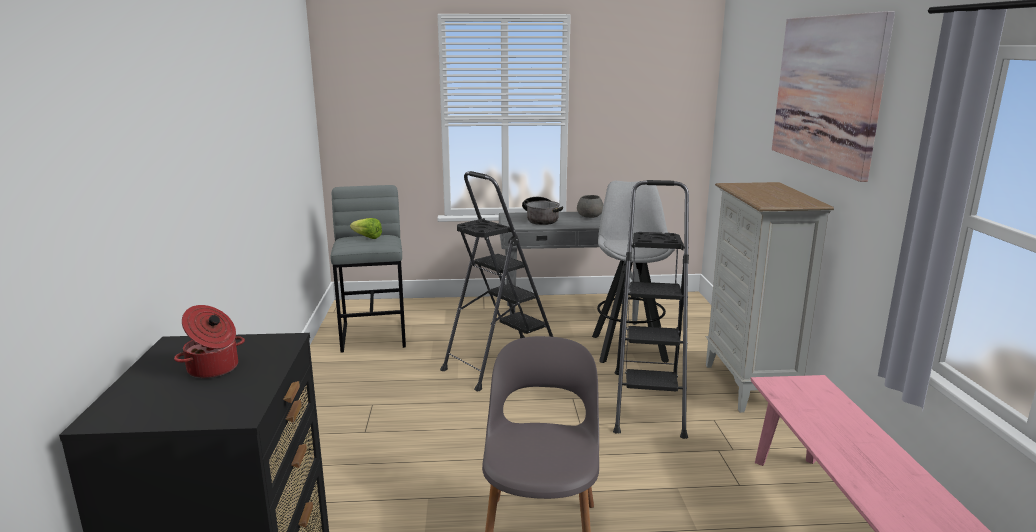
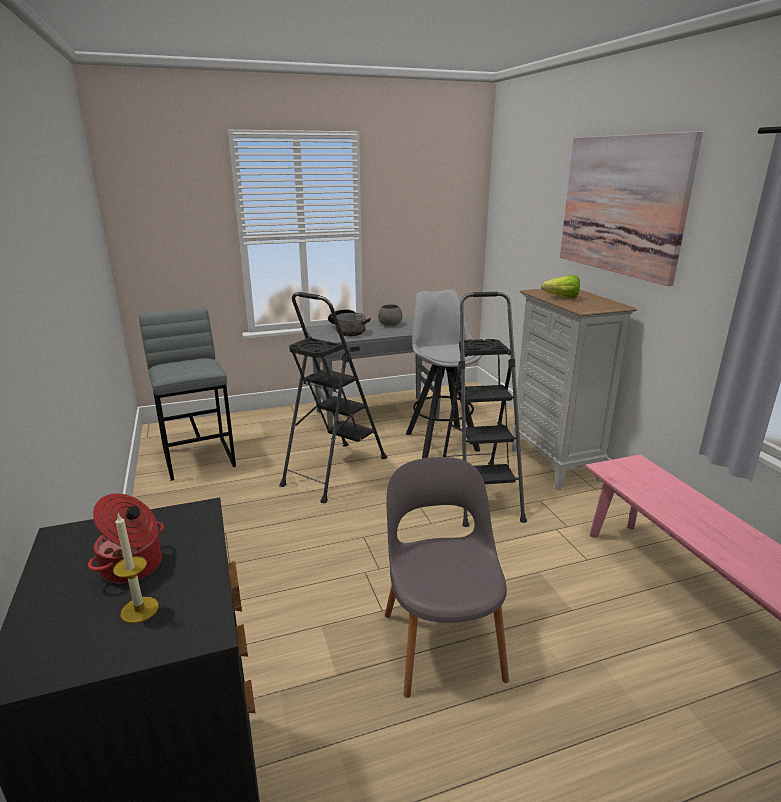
camera: 15 degrees left, 5 degrees up
(201, 396) = (139, 610): none -> candle
(365, 237) = (183, 363): lettuce -> lettuce (558, 297)

